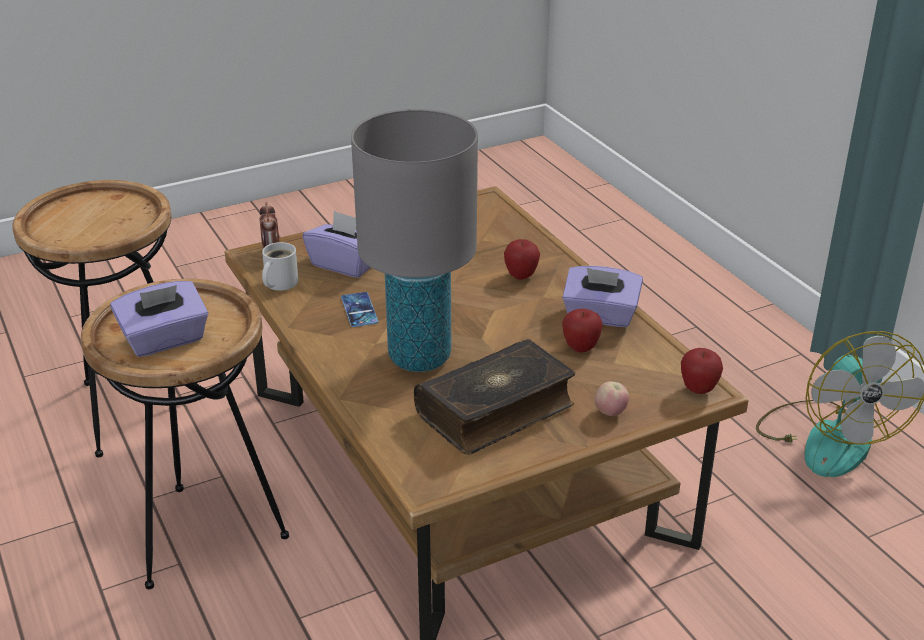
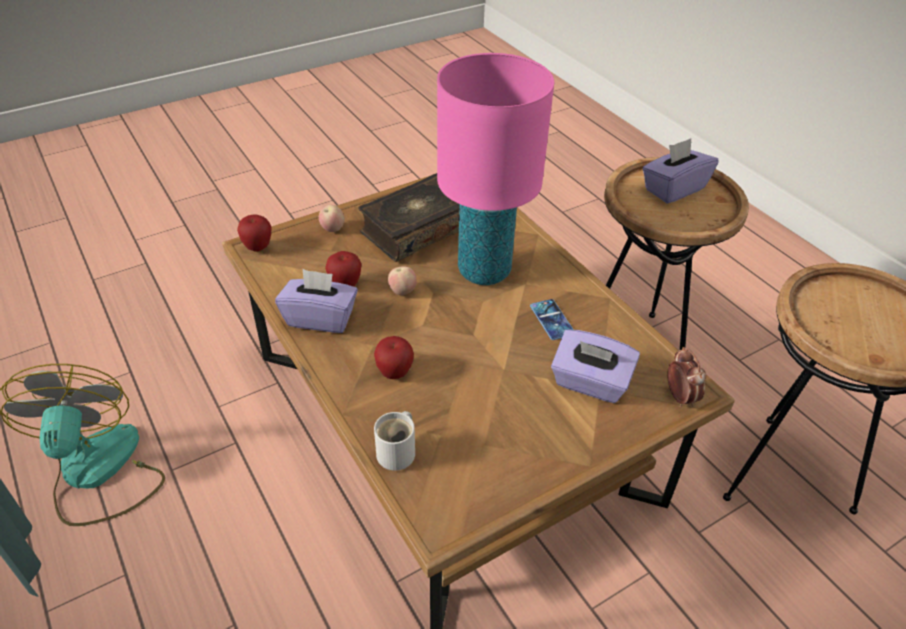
camera: 175 degrees right, 10 degrees up
(278, 283) = (645, 348): white mug -> white mug (399, 451)
(420, 357) = (483, 271): grey table lamp -> pink table lamp
(515, 339) = (402, 291): none -> apple

